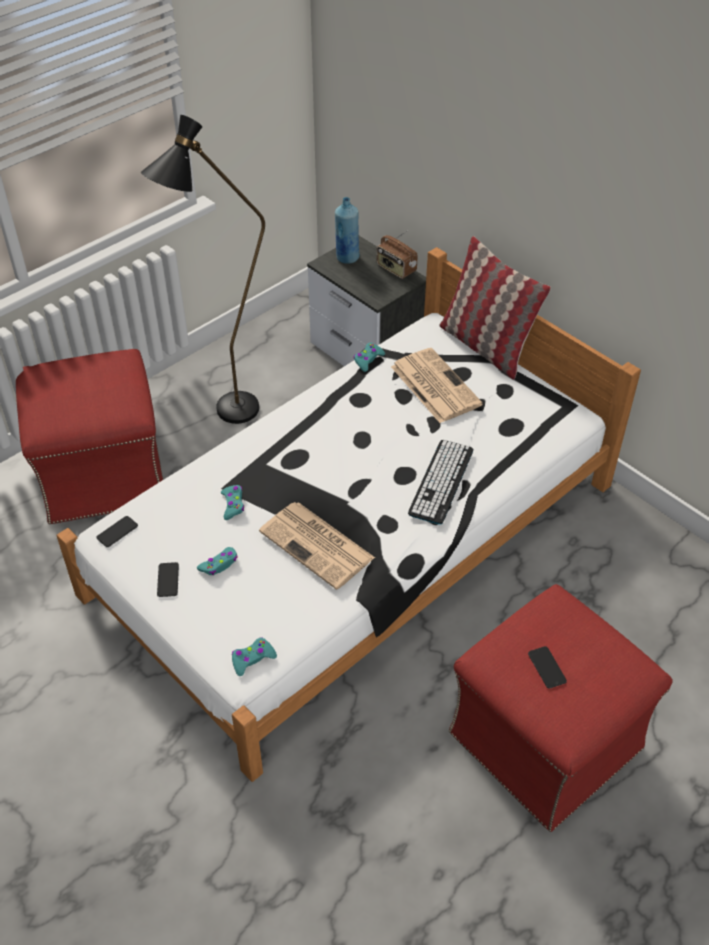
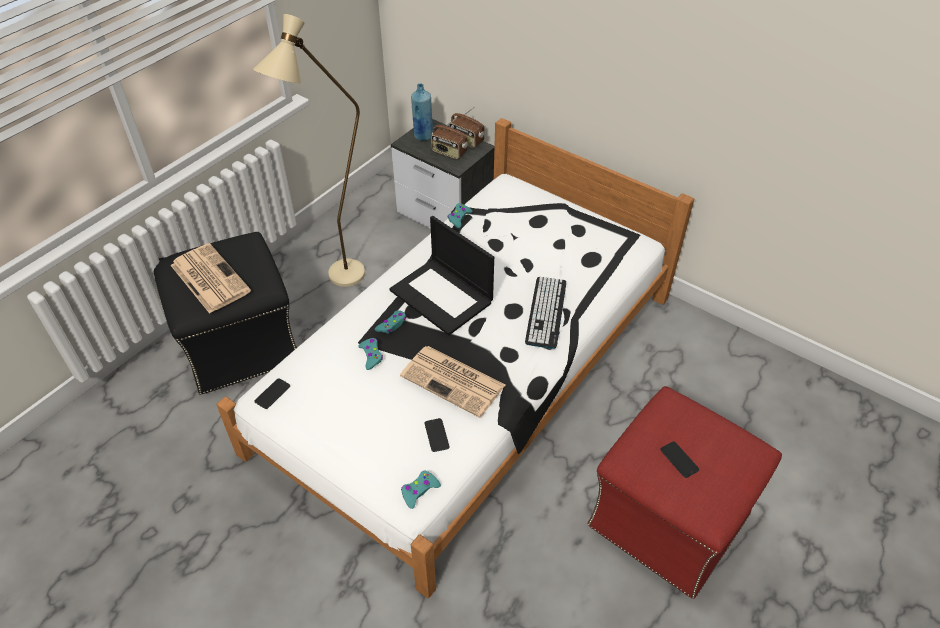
camera: 10 degrees left, 0 degrees up
(101, 474) = (238, 344): red ottoman -> black ottoman
(168, 580) = (327, 430): phone -> phone (436, 435)
(219, 565) = (371, 410): turquoise game controller -> turquoise game controller (392, 325)
(226, 417) = (338, 282): black floor lamp -> beige floor lamp
(327, 448) = (442, 296): none -> laptop
(372, 281) = (449, 152): none -> radio
(434, 385) = (519, 232): newspaper -> newspaper (209, 278)
(485, 346) = (553, 196): pillow -> none

